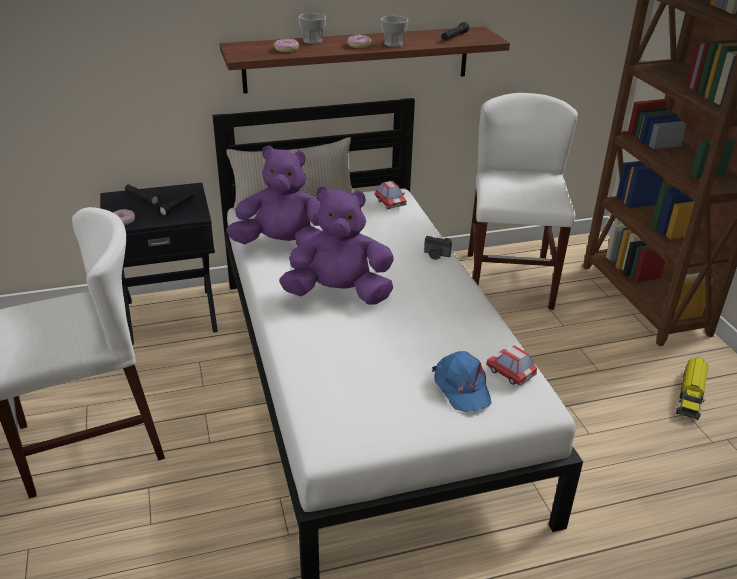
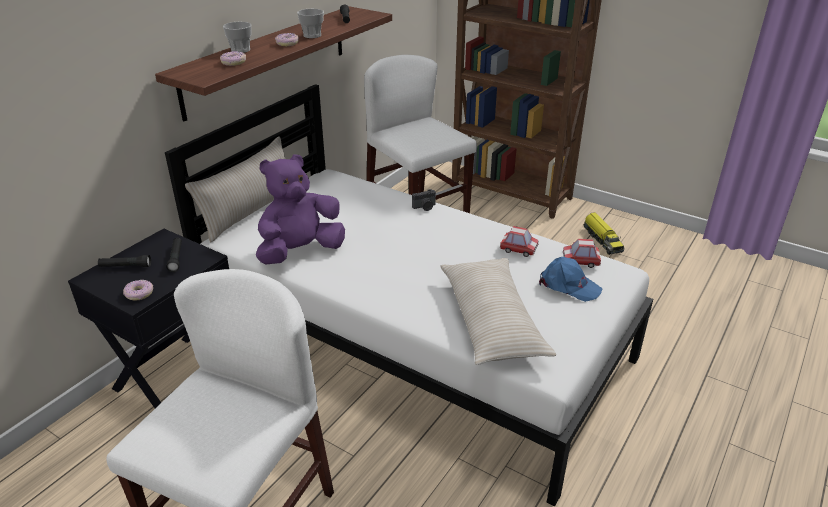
camera: 40 degrees left, 0 degrees up
(339, 294) = (400, 266): purple plush toy -> none
(345, 377) = (492, 321): none -> beige pillow
(390, 203) = (338, 183): toy car -> toy car (518, 249)

